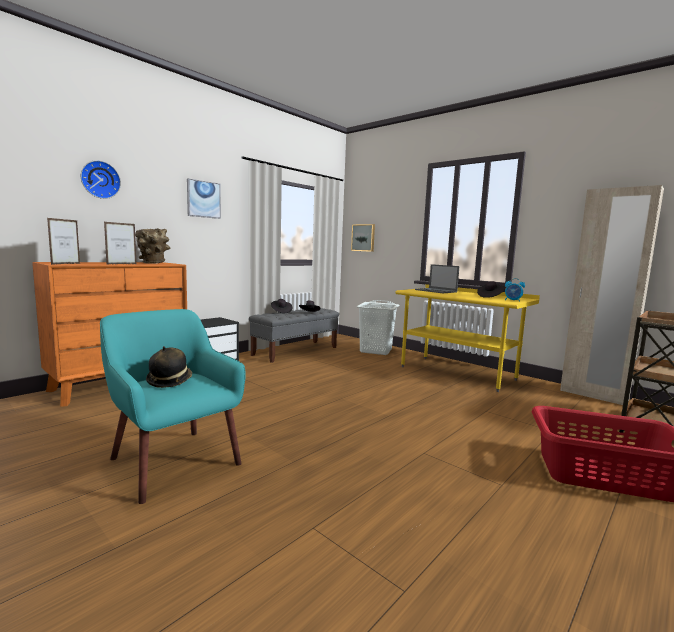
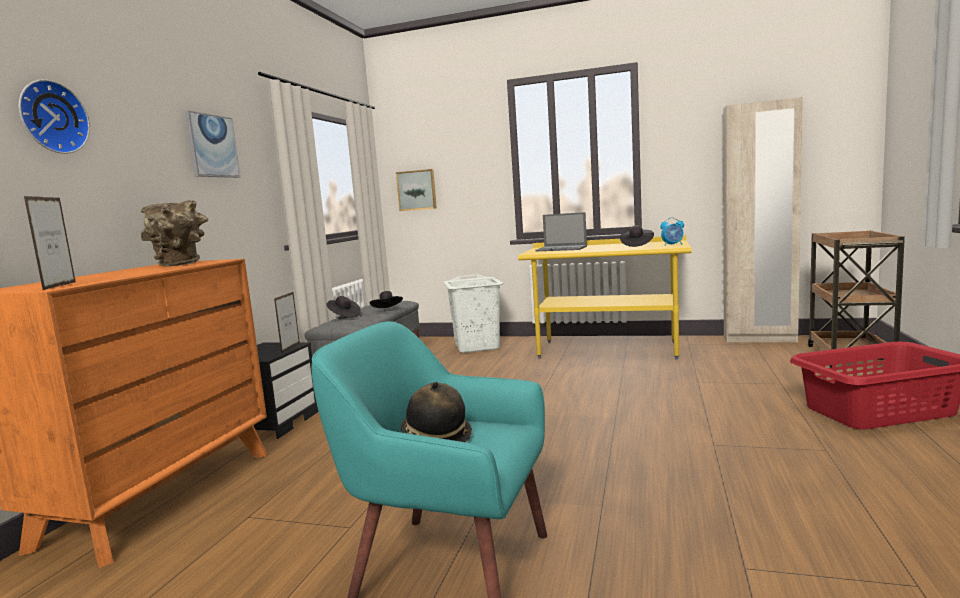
camera: 25 degrees left, 0 degrees up
(122, 264) = (152, 272): picture frame -> picture frame (290, 347)

